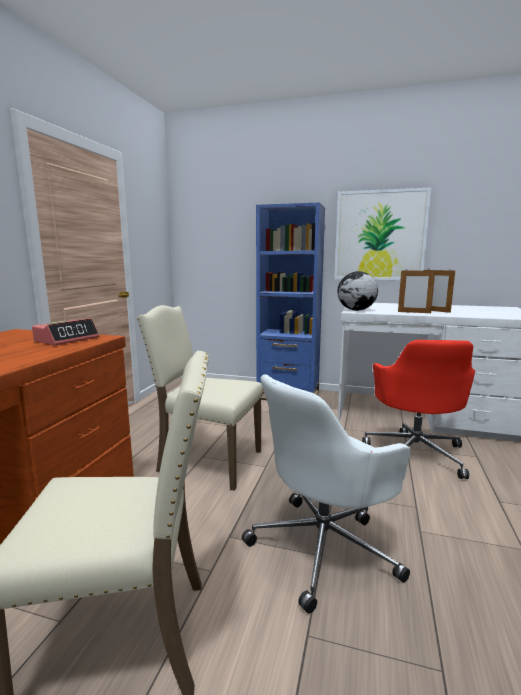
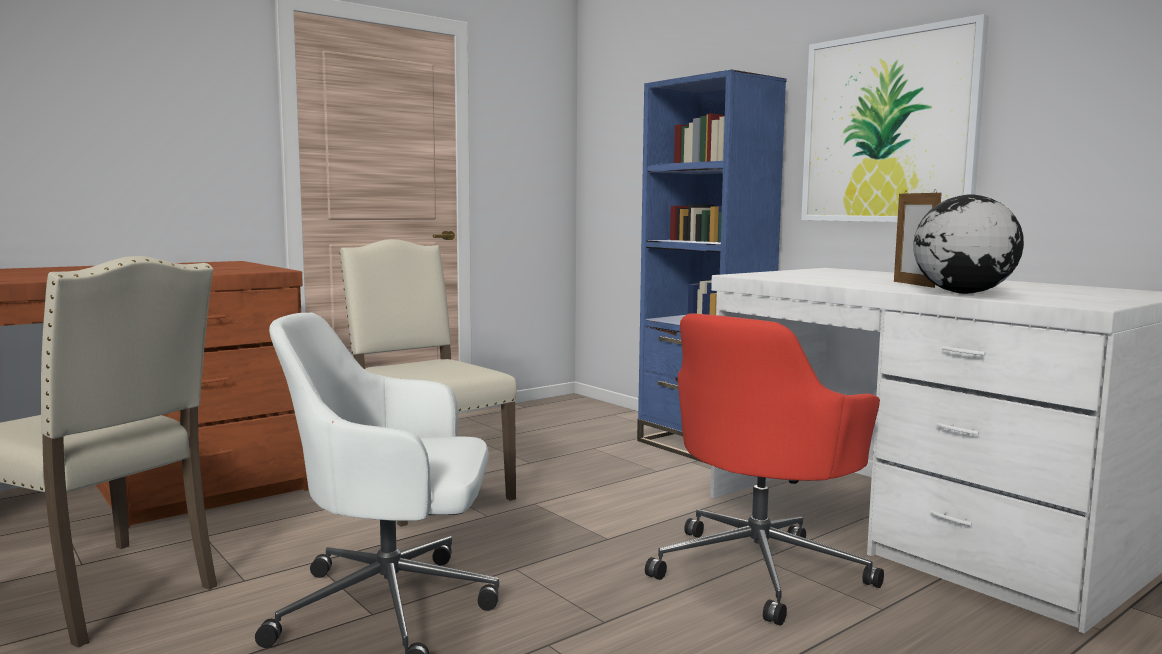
camera: 35 degrees right, 5 degrees down
(67, 339) = (239, 268): alarm clock -> none
(356, 310) = (755, 274): globe -> globe (962, 293)
(414, 312) = (851, 282): picture frame -> none

